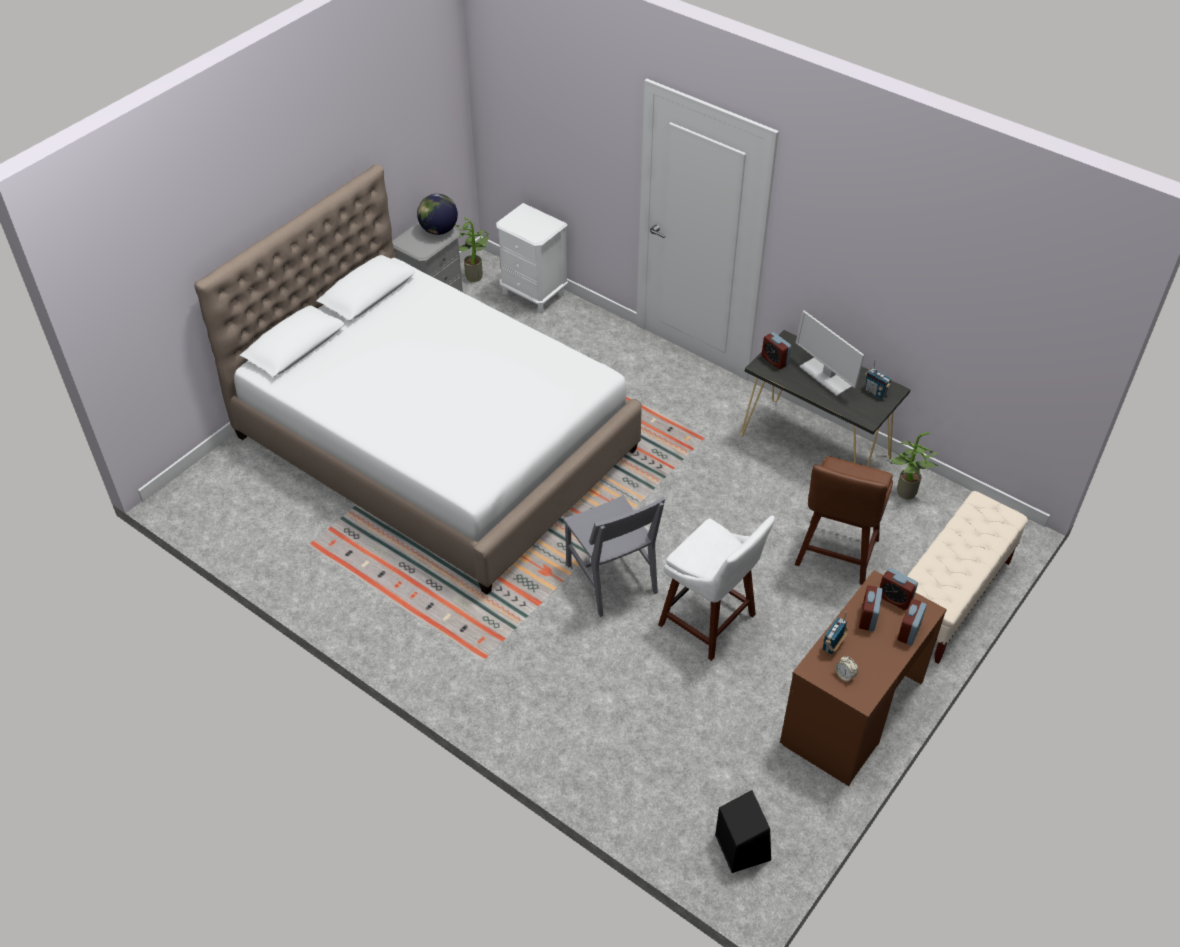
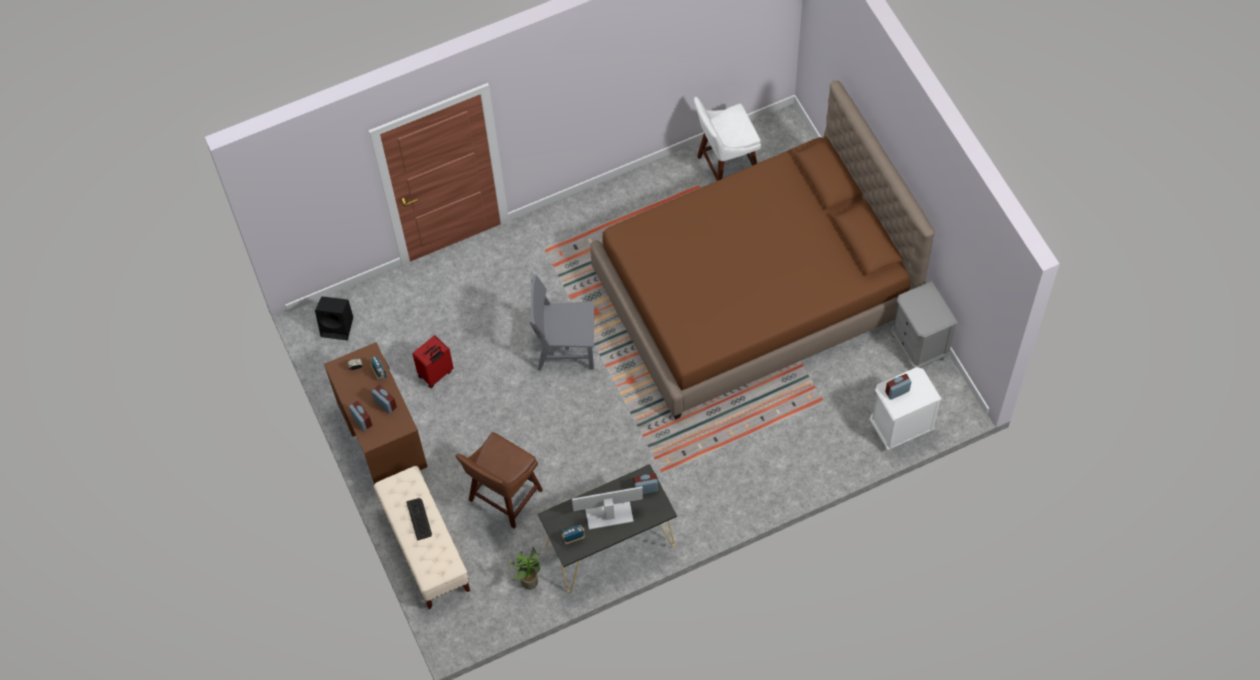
camera: 120 degrees right, 15 degrees up
(436, 443) = (755, 292): white bed -> brown bed
(438, 230) = (931, 321): globe -> none
(474, 275) = (947, 393): potted plant -> none
(711, 622) = (495, 390): white chair -> white chair (724, 169)
(732, 693) = (436, 374): none -> red suitcase
(835, 555) = (503, 498): brown chair -> brown chair turned 105 degrees counterclockwise
(894, 599) = (389, 428): alarm clock -> alarm clock (897, 391)
(956, 555) = (419, 519): none -> keyboard

